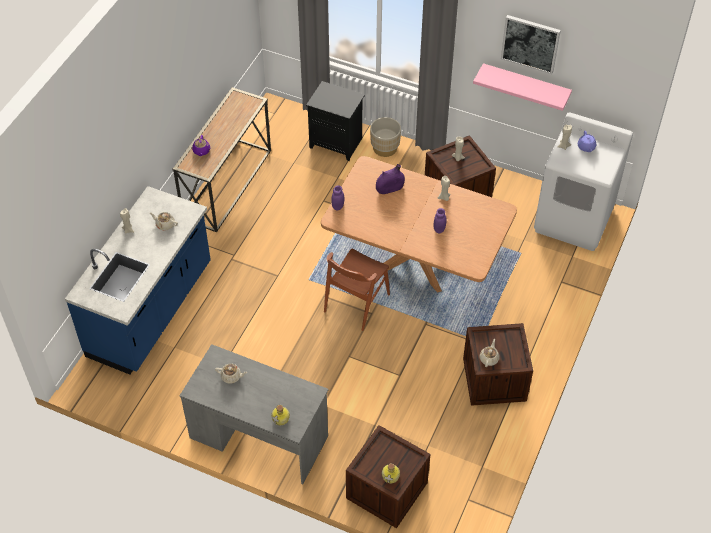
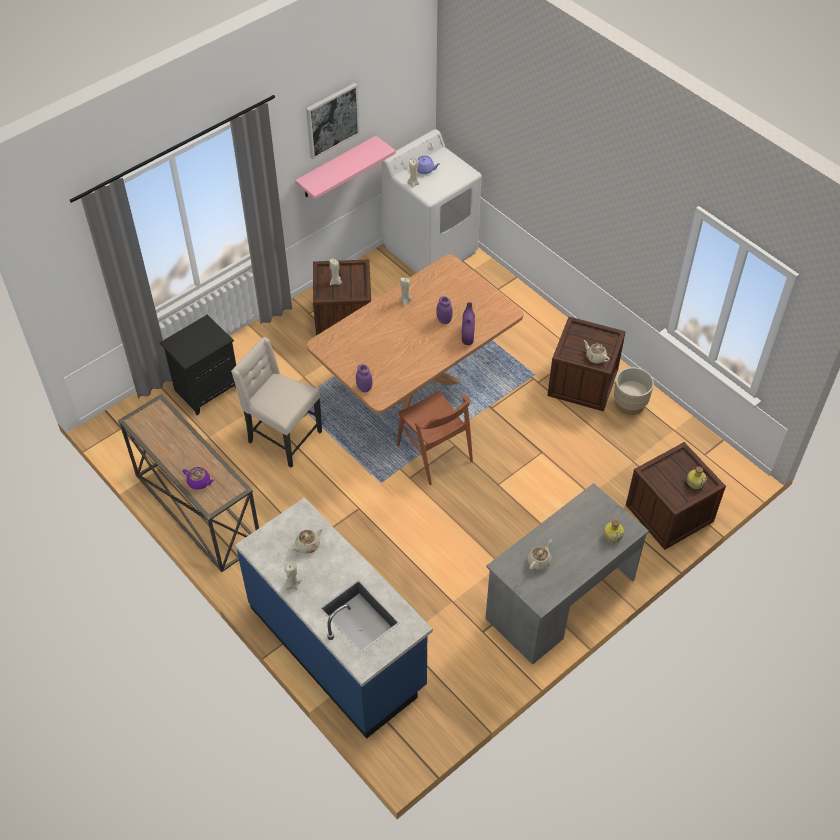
camera: 65 degrees left, 0 degrees up
(317, 204) = (283, 437): none -> beige chair
(385, 148) = (244, 351): beige planter -> beige planter (630, 403)
(389, 189) = (367, 337): purple vase -> purple vase (468, 335)

